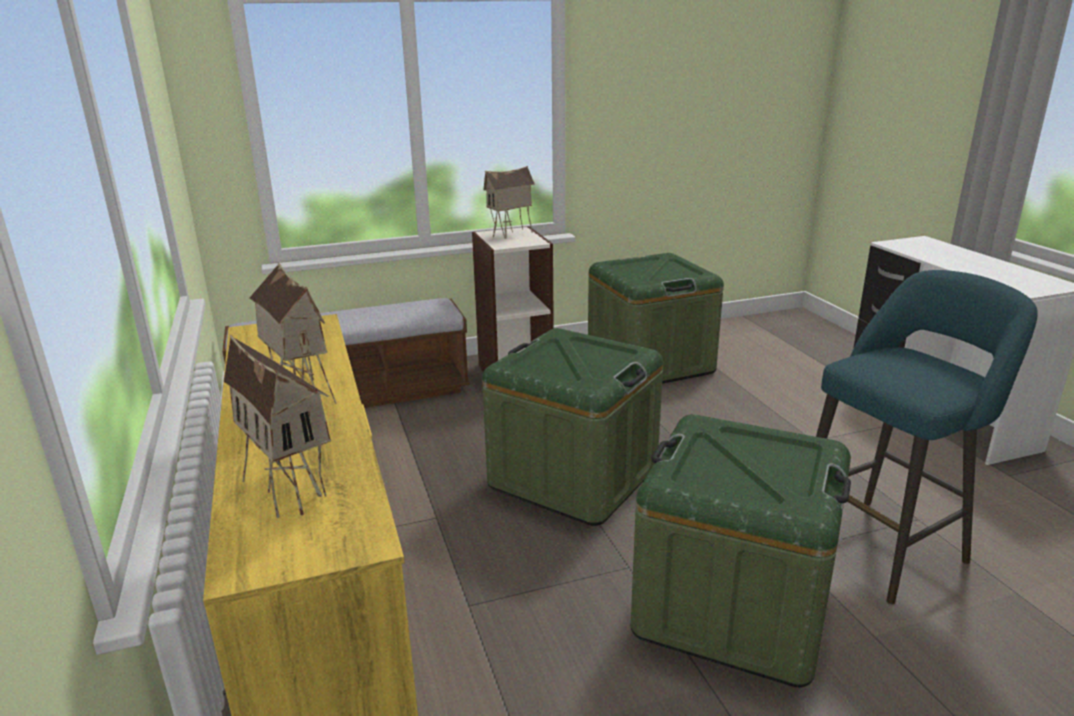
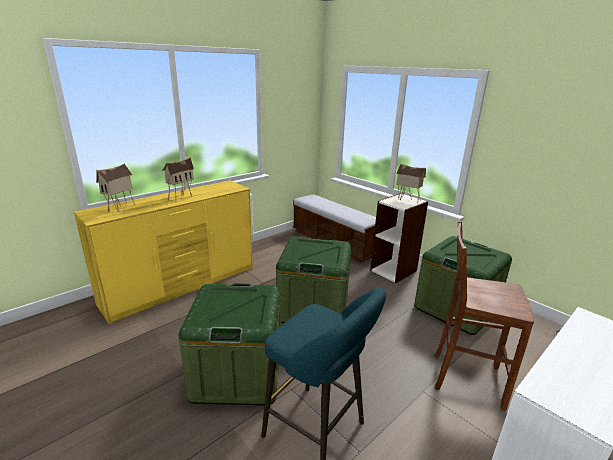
camera: 65 degrees right, 0 degrees up
(795, 405) = (465, 378): none -> brown stool

